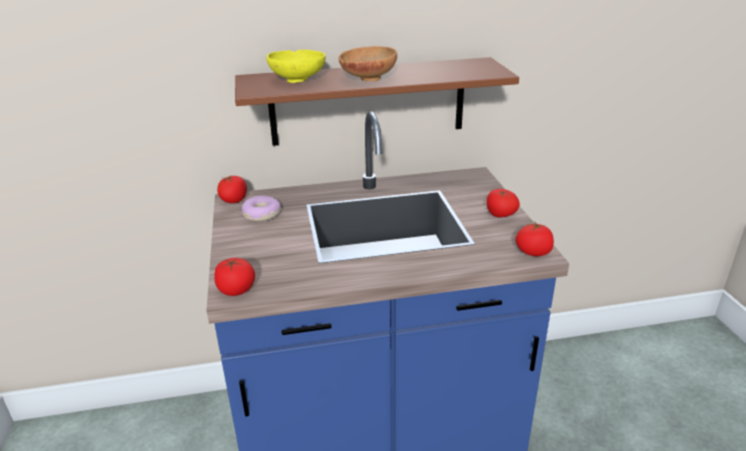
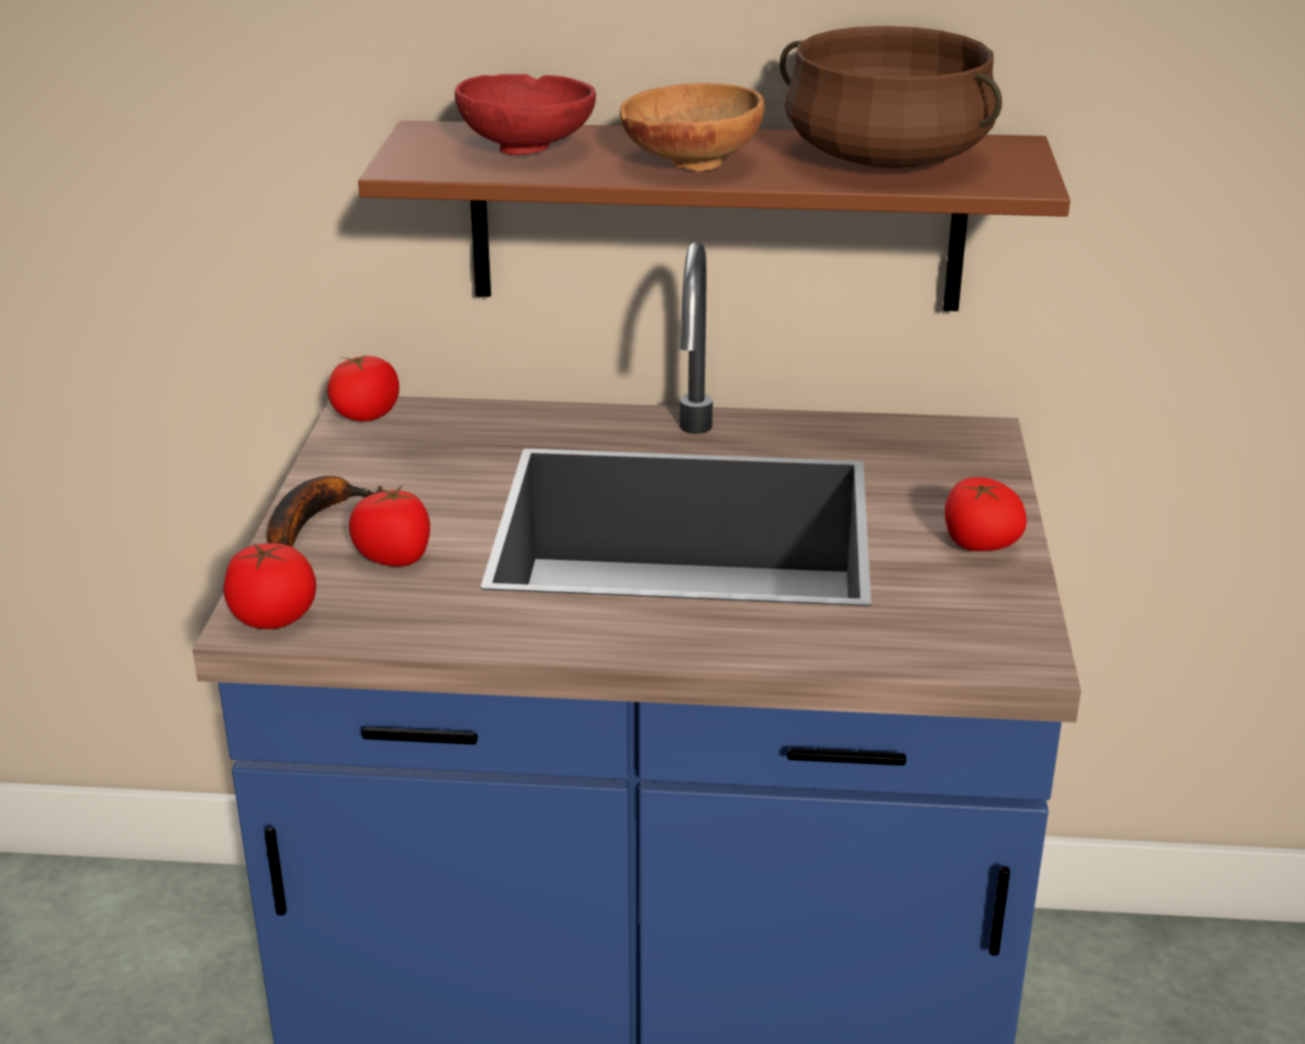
camera: 15 degrees right, 0 degrees up
(233, 247) = (312, 521): none -> banana
(261, 215) = (410, 458): donut -> none
(299, 79) = (530, 148): yellow bowl -> red bowl
(440, 70) = (885, 158): none -> brown cooking pot
(533, 252) = (1005, 648): tomato -> tomato (394, 557)

